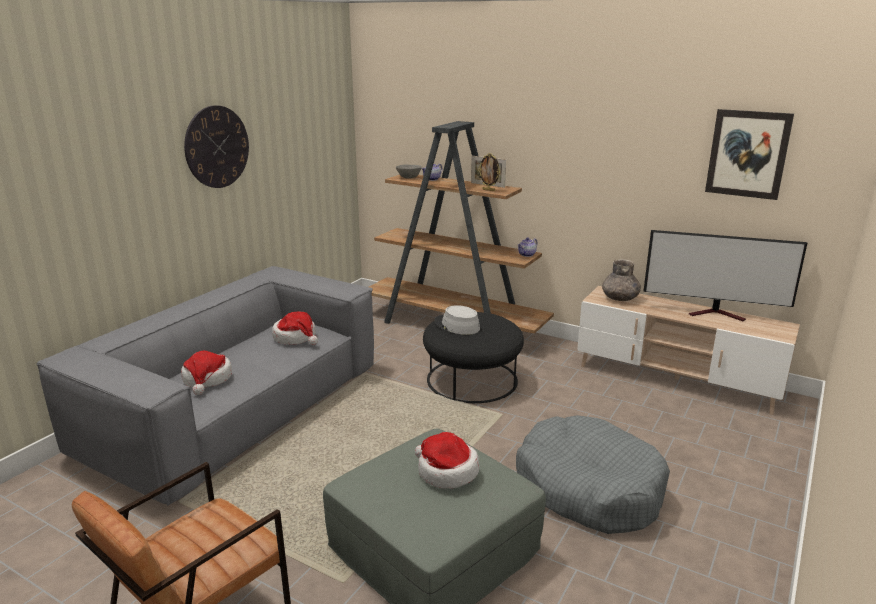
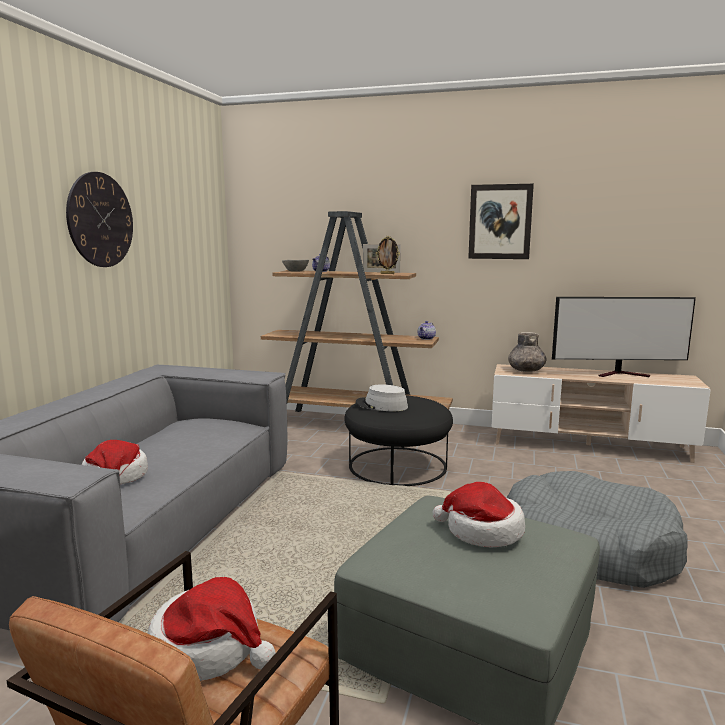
camera: 15 degrees left, 10 degrees down
(296, 337) = (207, 430): hat -> hat (208, 648)
(747, 154) = (633, 221): picture -> picture (500, 222)

